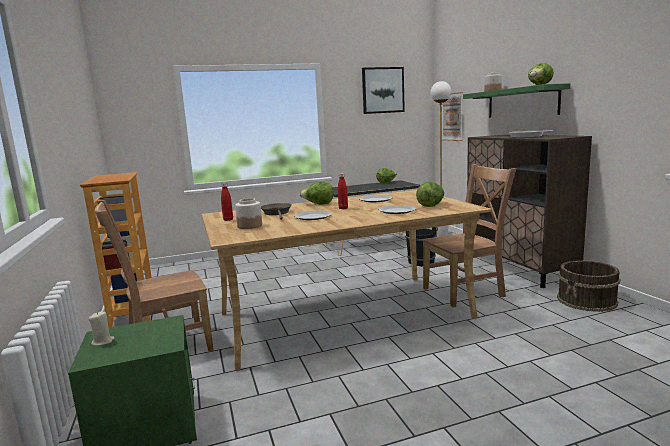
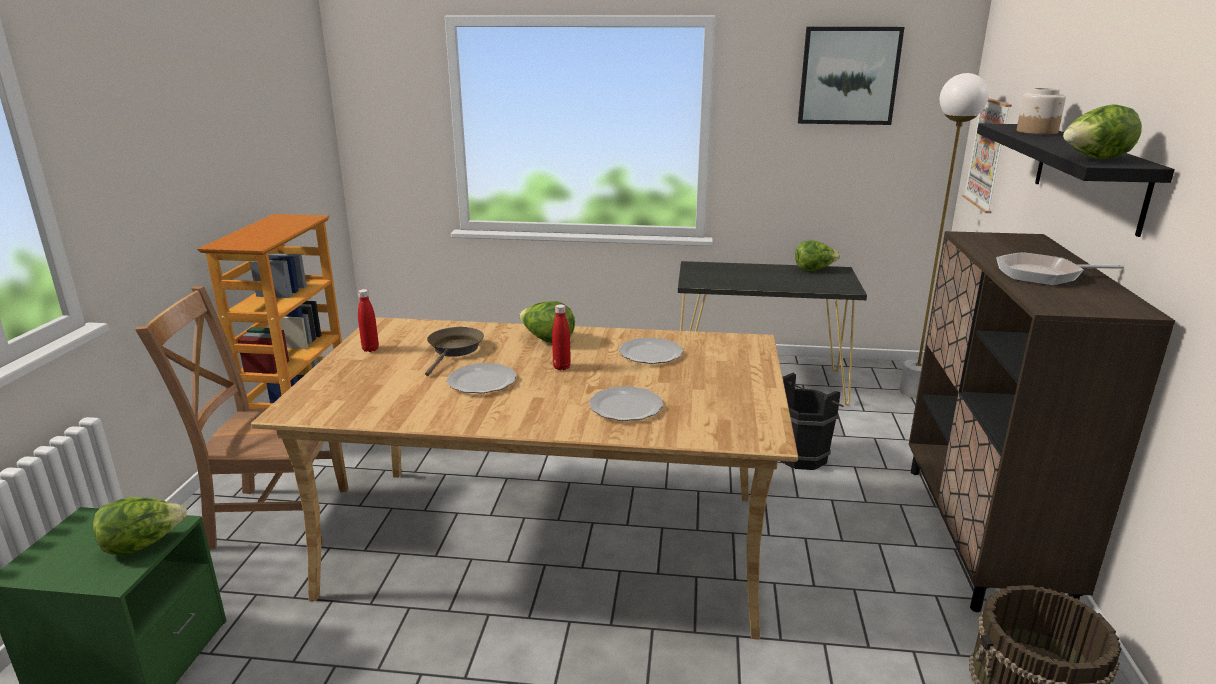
camera: 25 degrees right, 10 degrees up
(103, 341) = (70, 537): beige candle -> none
(249, 226) = (368, 379): jar -> none
(431, 205) = (707, 407): lettuce -> lettuce (143, 545)
(466, 292) = (807, 564): brown chair -> none
(521, 102) = (1088, 175): green shelf -> black shelf

